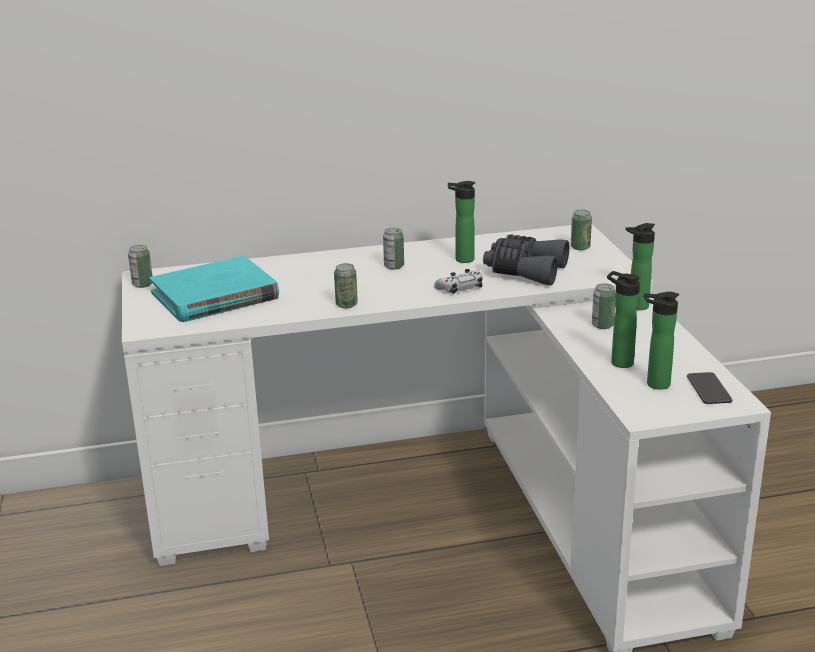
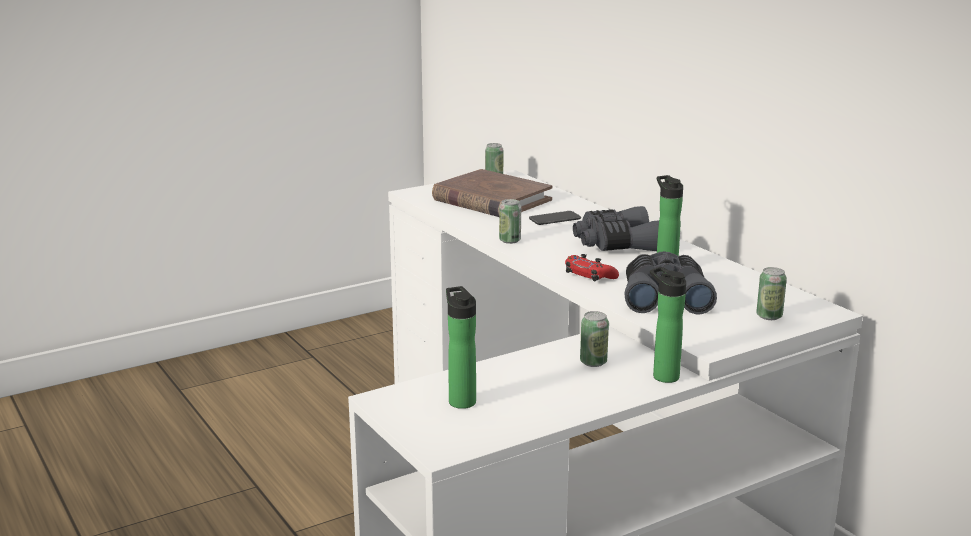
camera: 70 degrees right, 5 degrees down
(215, 296) = (491, 200): turquoise book -> brown book
(394, 266) = (616, 245): can -> grey binoculars
(460, 288) = (589, 275): white game controller -> red game controller
(618, 362) = (503, 378): bottle -> none
(708, 389) = (466, 431): phone -> phone (555, 219)

